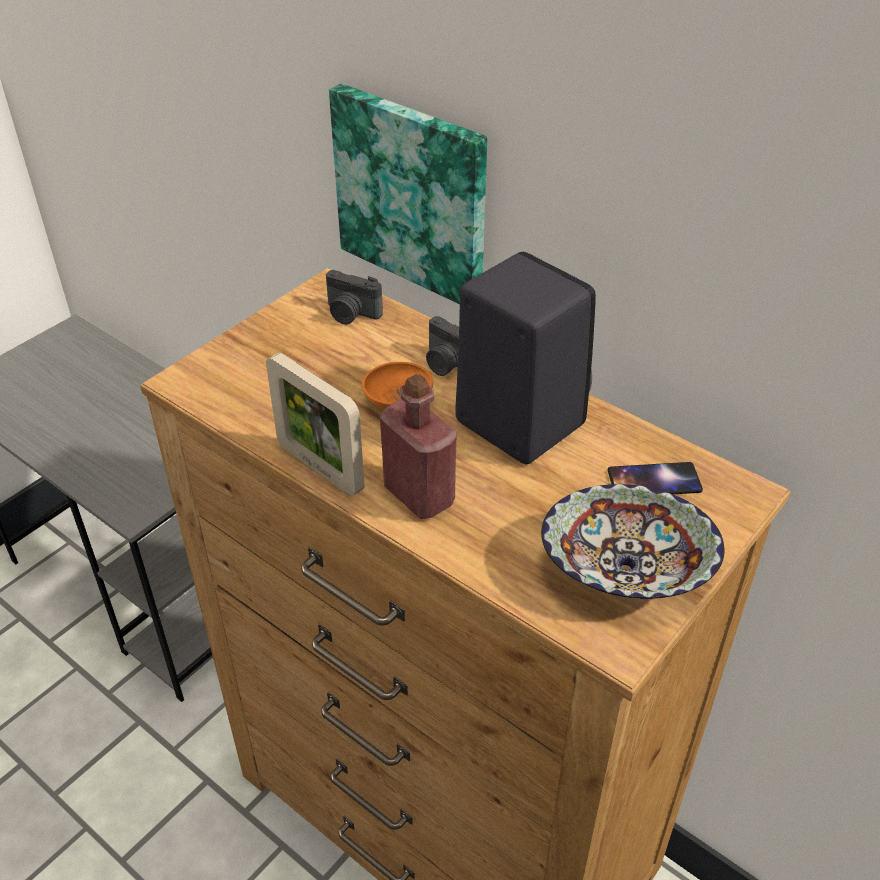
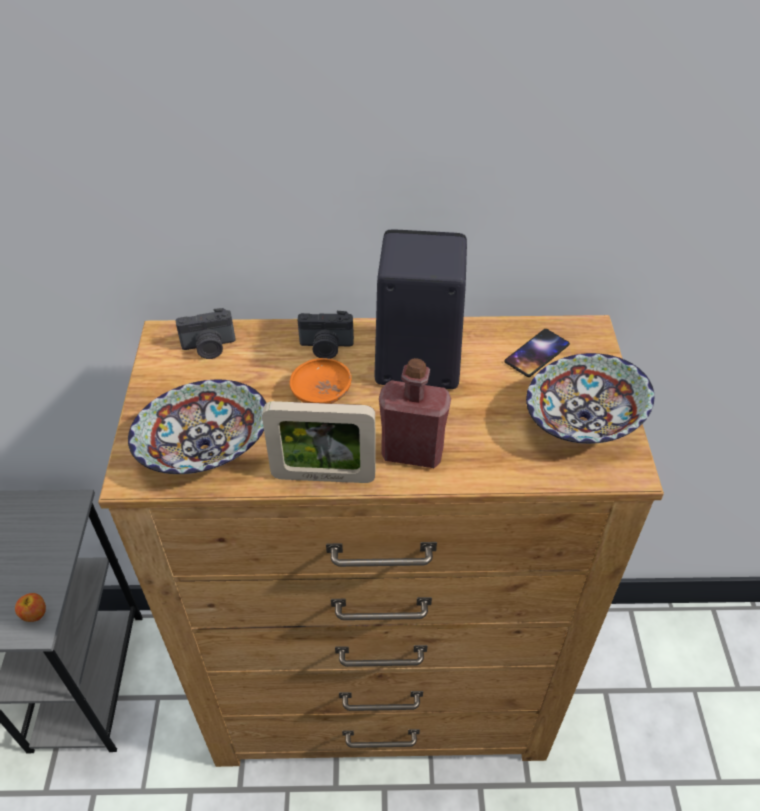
camera: 40 degrees left, 5 degrees up
(143, 505) = (34, 614): none -> apple
(255, 390) = (204, 448): none -> bowl
(413, 194) = (228, 223): picture -> none

